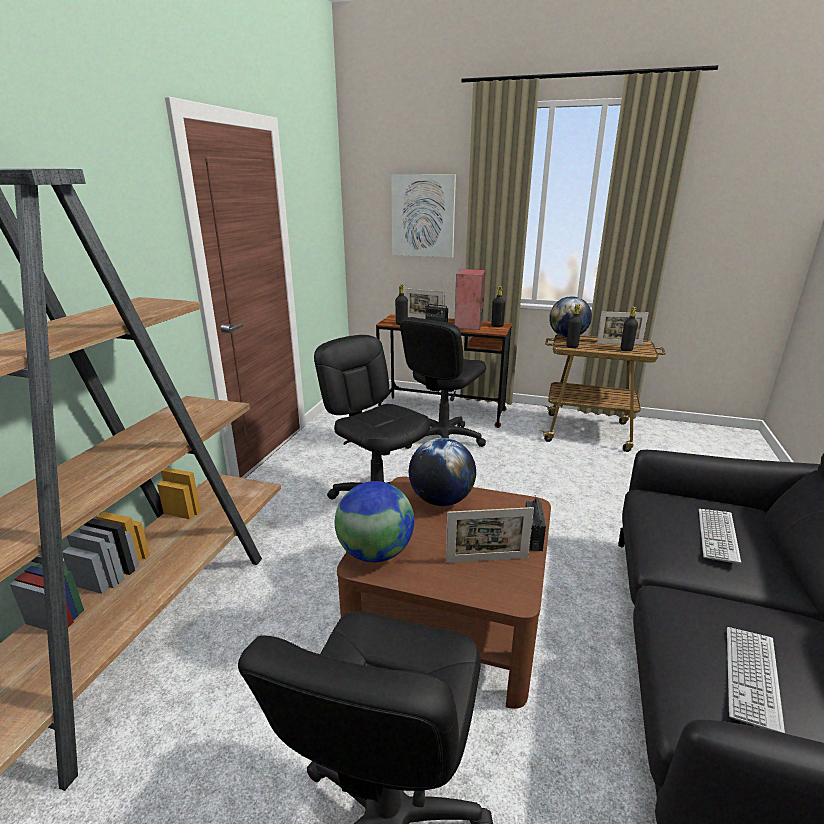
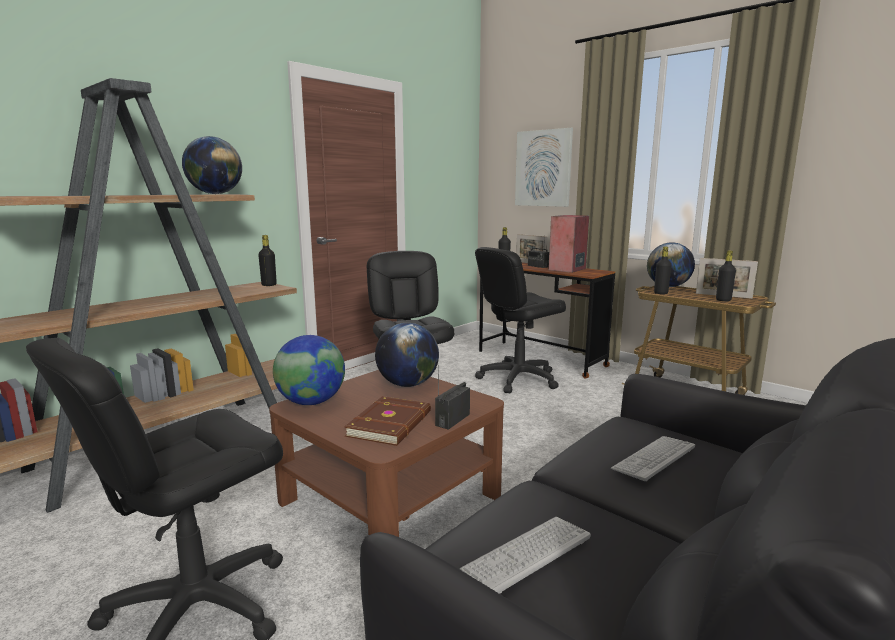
camera: 25 degrees right, 10 degrees down
(137, 303) = (215, 194): none -> globe
(487, 560) = (391, 424): picture frame -> brown book
(497, 326) = (595, 272): black bottle -> black bottle (269, 285)

